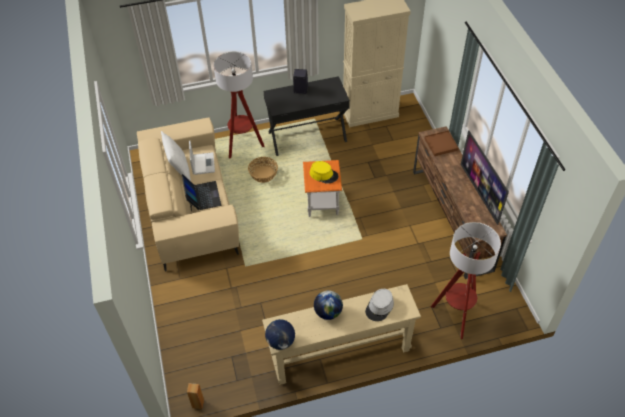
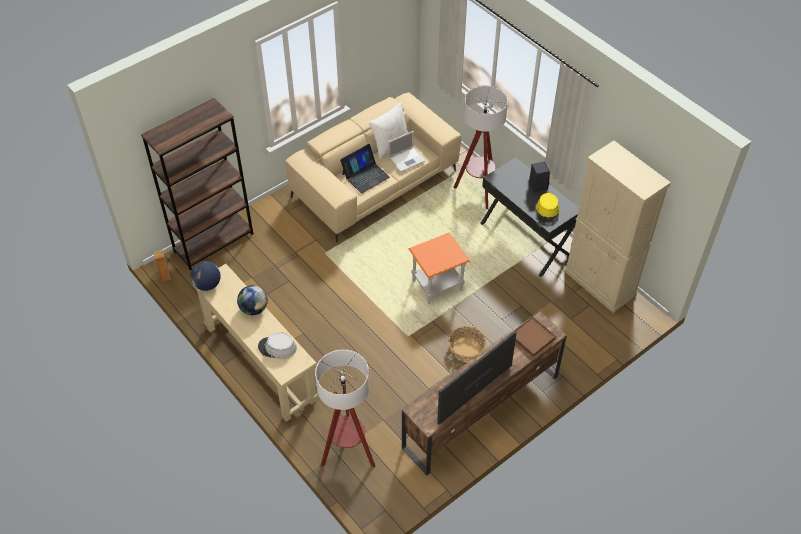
camera: 65 degrees right, 0 degrees up
(180, 349) = (214, 242): none -> brown bookcase
(263, 174) = (448, 223): basket -> basket (466, 349)
(324, 174) = (440, 255): yellow hat -> yellow hat (547, 211)

